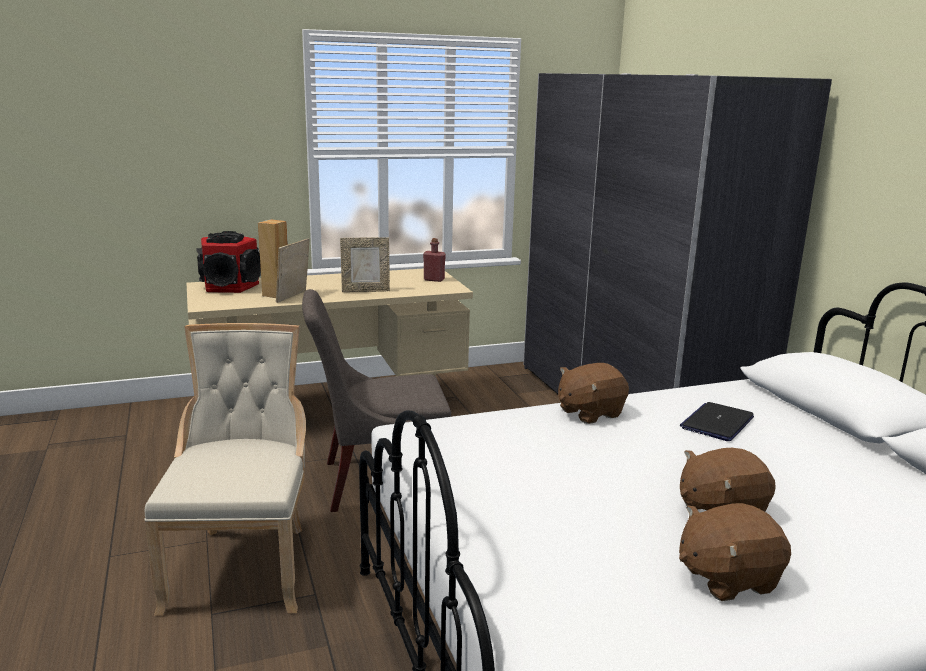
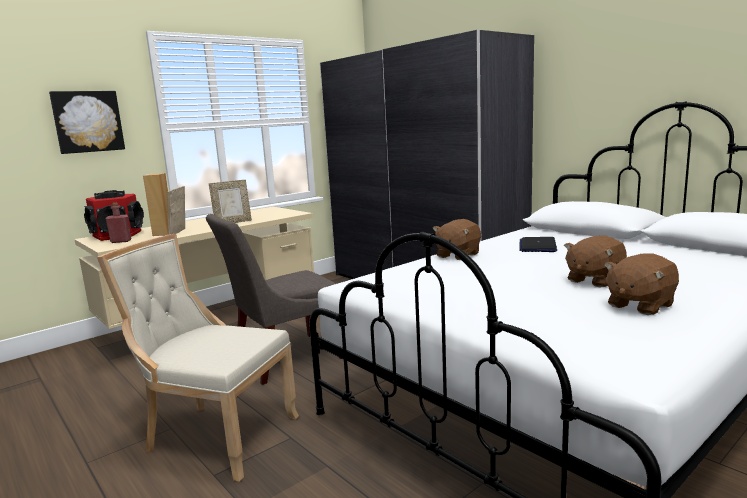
camera: 20 degrees left, 5 degrees down
(220, 142) = (88, 121): none -> picture
(243, 565) = (216, 435): beige chair -> beige chair turned 45 degrees counterclockwise
(434, 280) = (276, 211): red bottle -> red bottle (121, 241)

